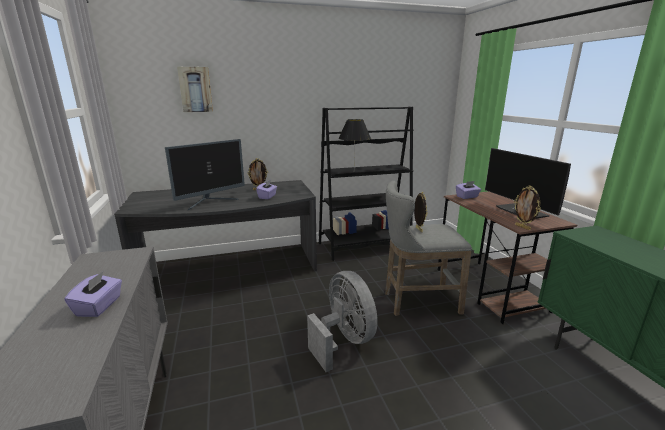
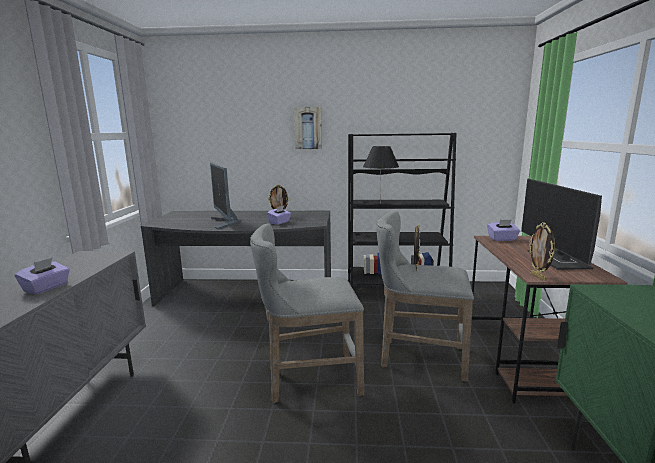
camera: 20 degrees right, 5 degrees down
(195, 89) = (231, 117): picture -> picture (308, 128)
(211, 202) = (225, 223): monitor -> monitor turned 90 degrees clockwise
(344, 341) = (308, 381): grey fan -> grey stool

